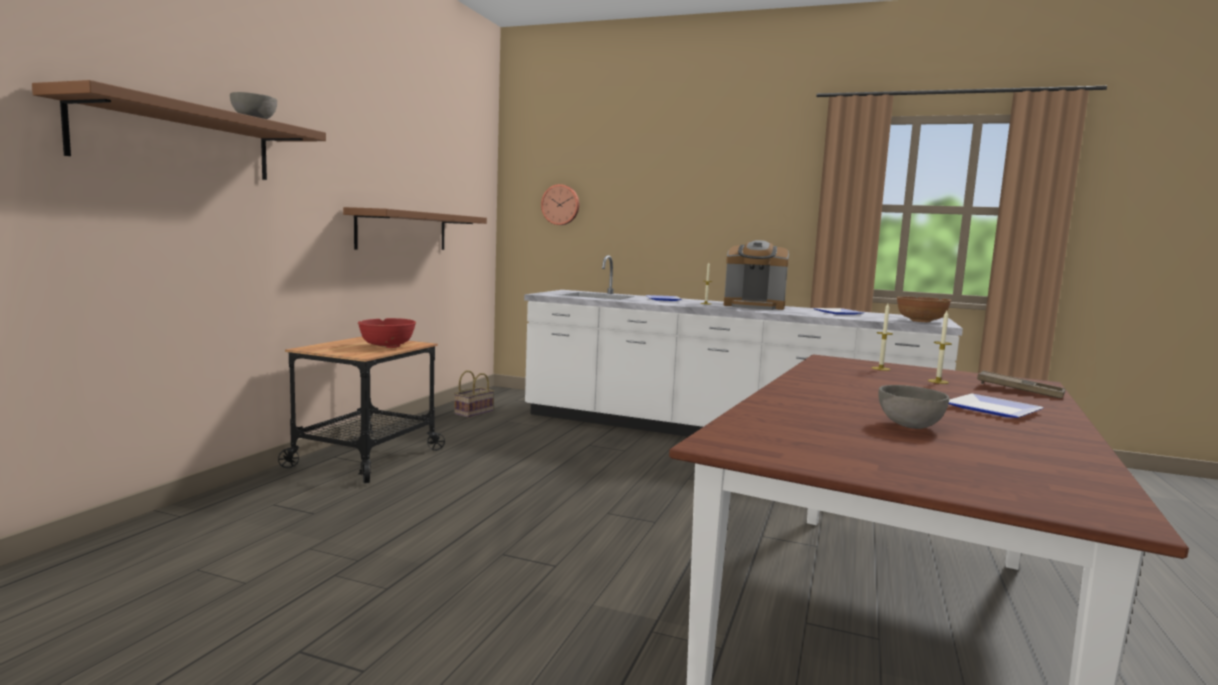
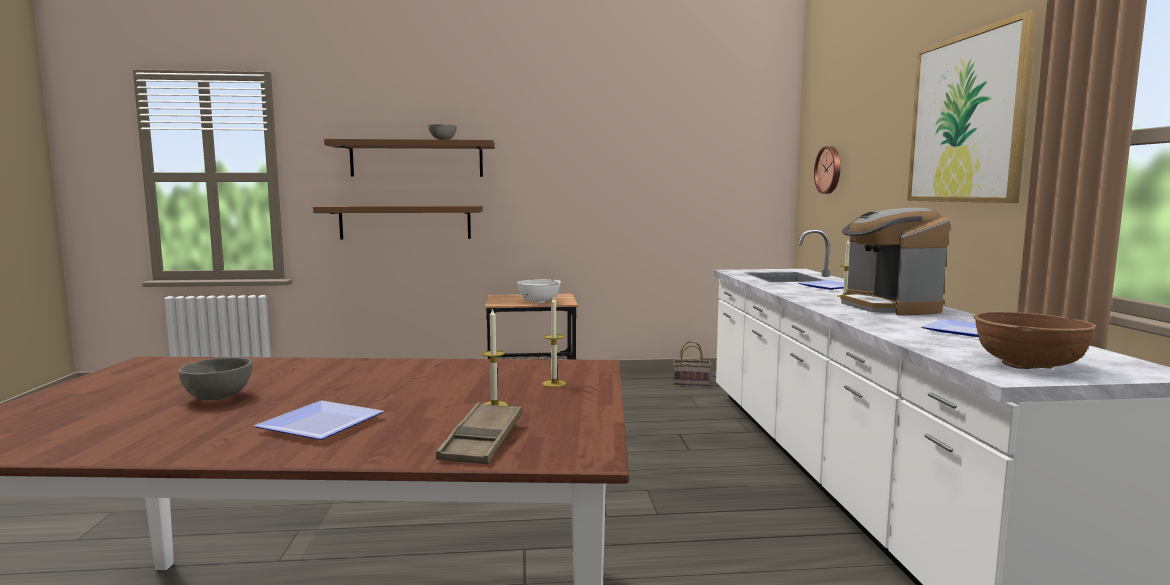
camera: 65 degrees right, 0 degrees up
(387, 346) = (539, 301): red bowl -> white bowl
(402, 230) = (632, 207): brown shelf -> brown shelf (405, 222)
(739, 182) = (966, 118): none -> picture

